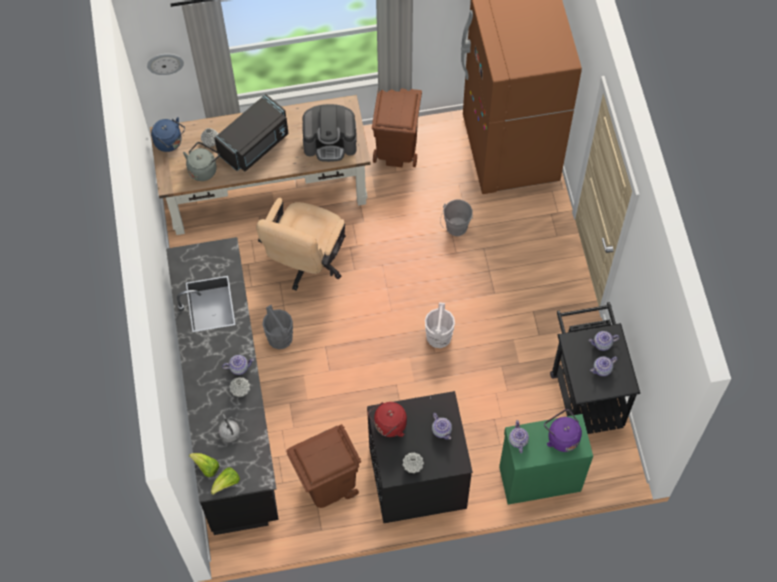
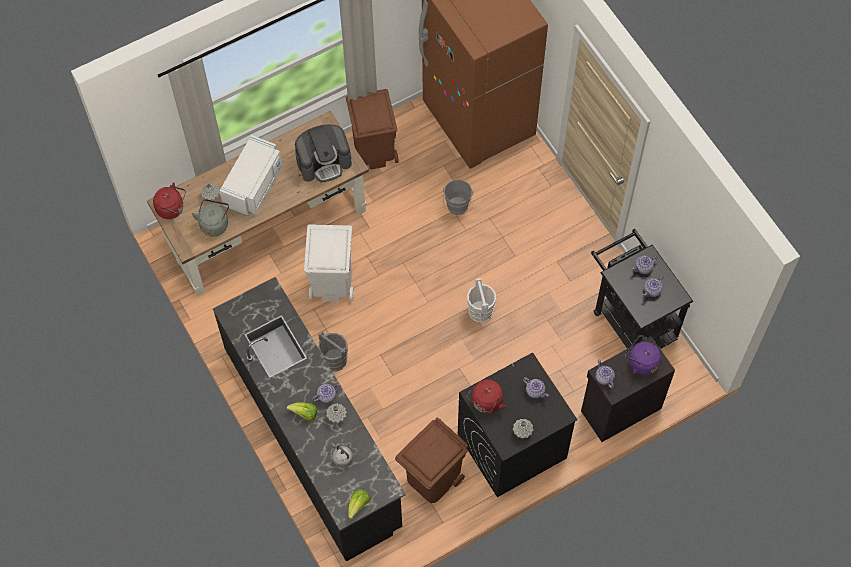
camera: 20 degrees left, 0 degrees up
(165, 63) = (152, 134): wall clock -> none
(170, 142) = (172, 209): blue kettle -> red kettle
(206, 467) = (333, 497): lettuce -> lettuce (304, 414)
(255, 144) = (254, 186): black microwave -> white microwave
(306, 263) = (332, 283): beige office chair -> white trash can
(539, 478) = (620, 409): green cabinet -> black cabinet

